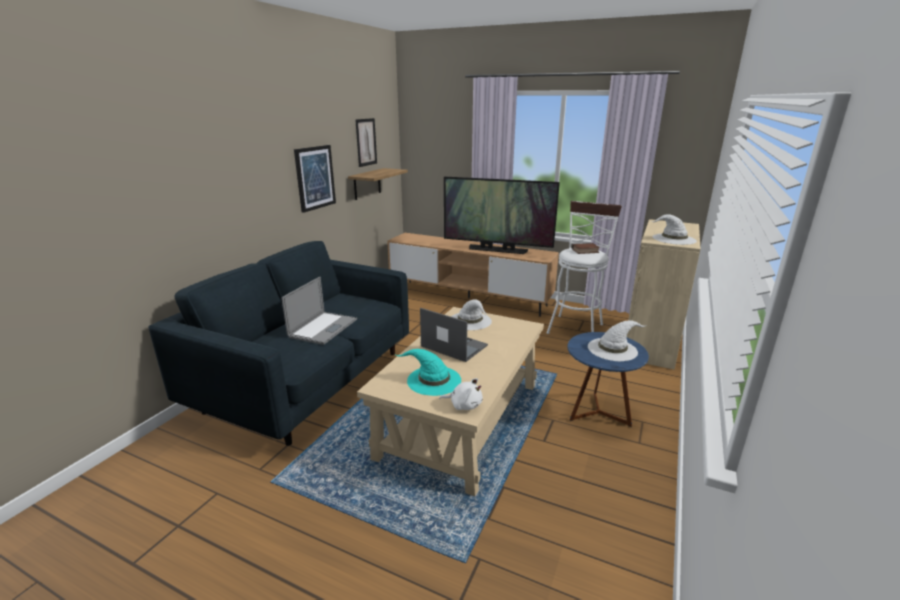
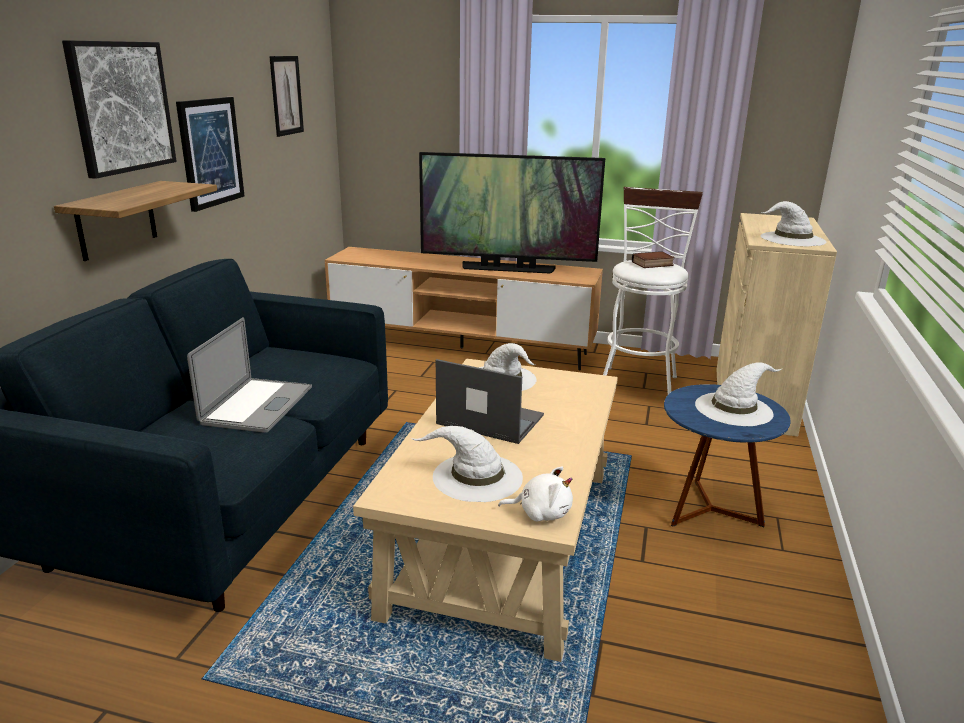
camera: 10 degrees left, 0 degrees up
(260, 154) = (121, 107): none -> picture
(367, 184) = (290, 165): shelf -> shelf (116, 220)
(433, 380) = (476, 477): turquoise hat -> white hat

